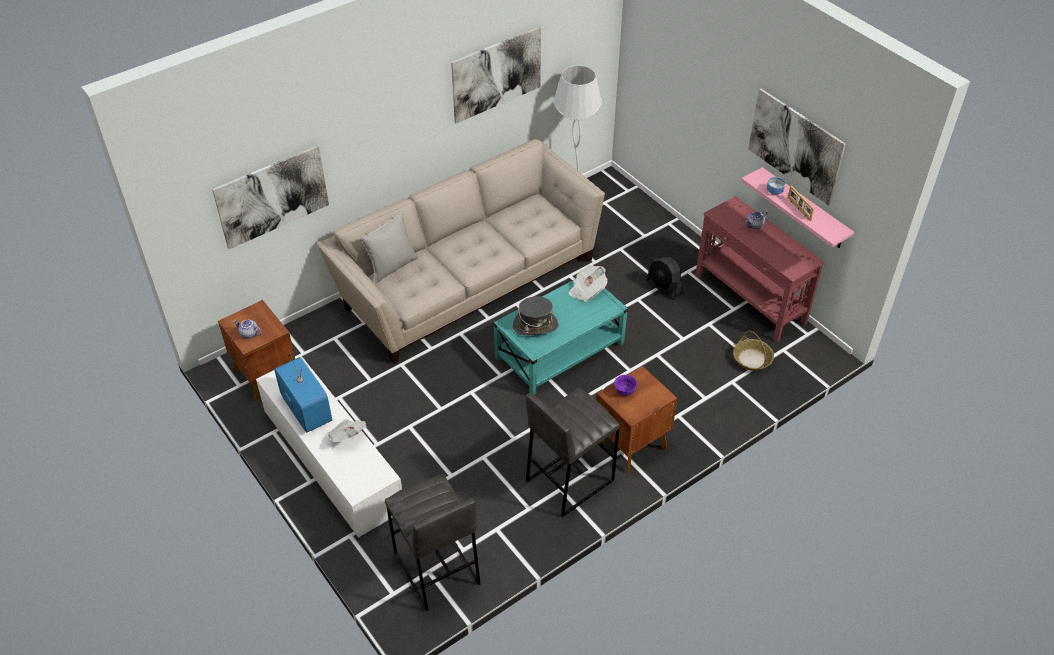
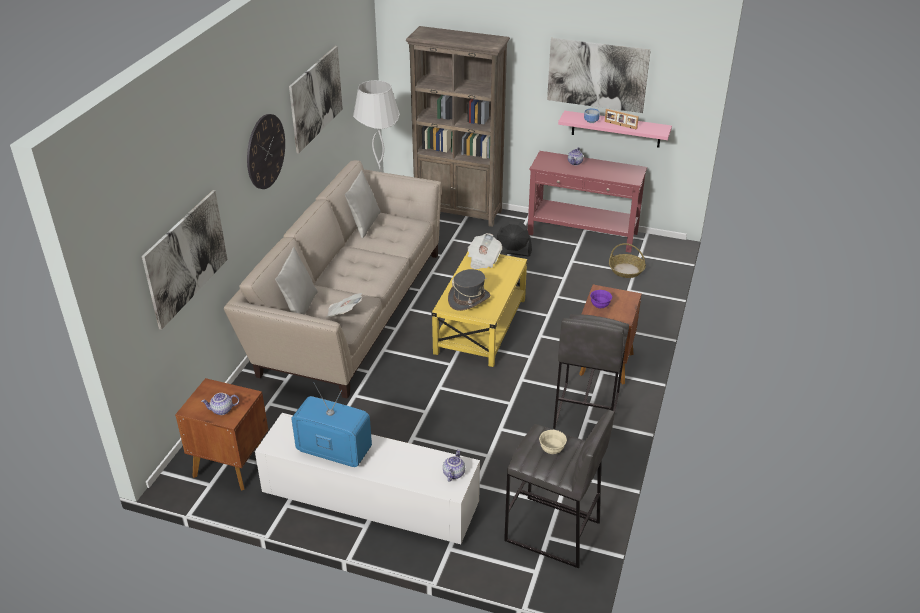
camera: 35 degrees left, 10 degrees down
(347, 436) = (396, 452): newspaper -> newspaper (344, 313)
(370, 478) = (453, 473): none -> teapot
(403, 118) = (265, 151): none -> wall clock
(425, 504) = (552, 450): none -> beige bowl
(518, 206) = (364, 224): none -> grey pillow
(560, 351) = (480, 326): turquoise coffee table -> yellow coffee table
(654, 221) = (458, 212): none -> brown bookcase

